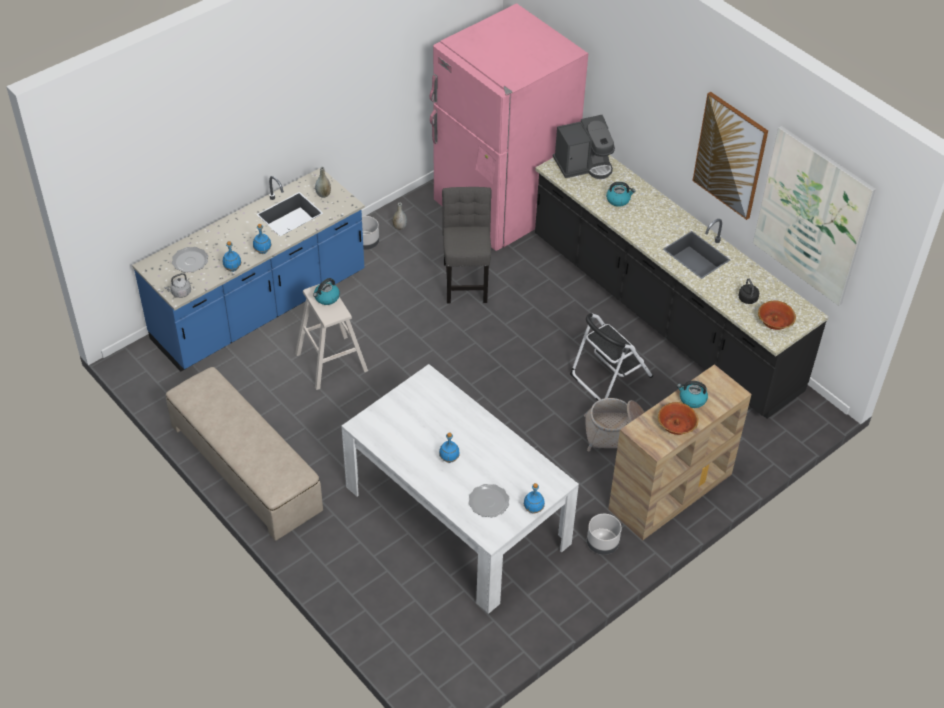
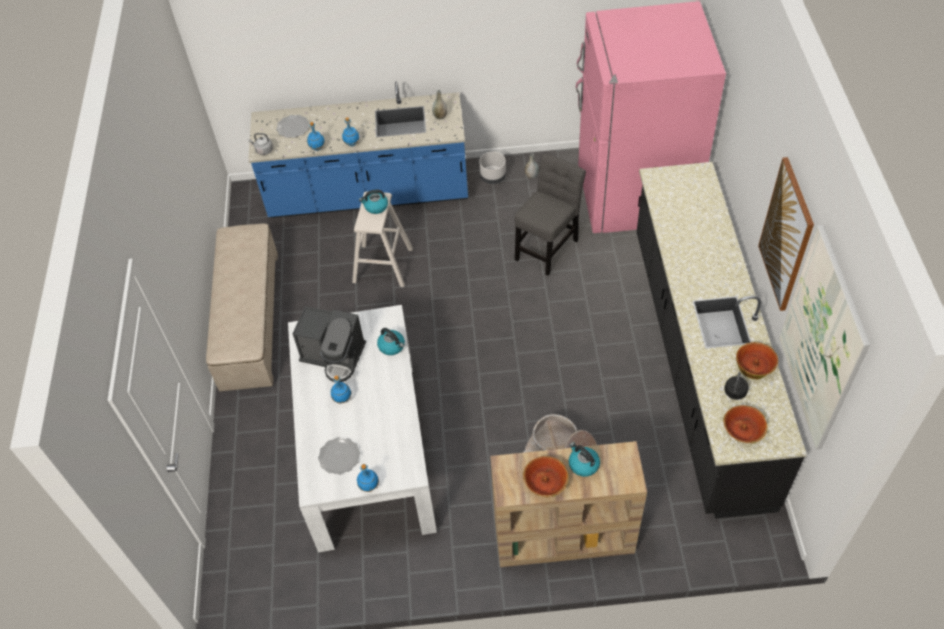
camera: 40 degrees right, 5 degrees up
(584, 165) = (686, 186): coffee machine -> coffee machine (334, 356)
(602, 544) = (462, 549): grey planter -> none
(608, 376) = (598, 396): step ladder -> none
(618, 200) = (690, 233): kettle -> kettle (392, 346)
(745, 273) = (755, 365): none -> bowl

